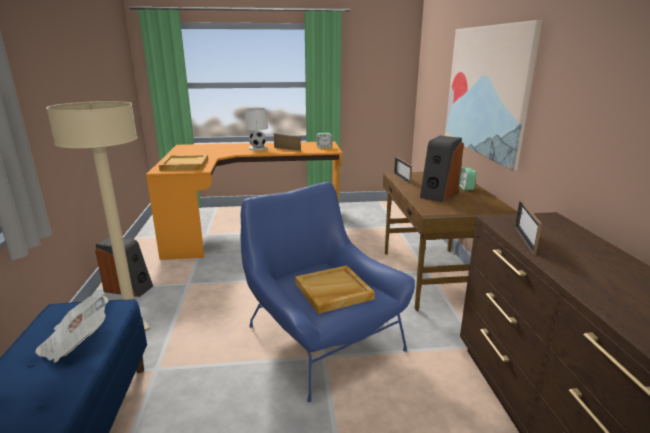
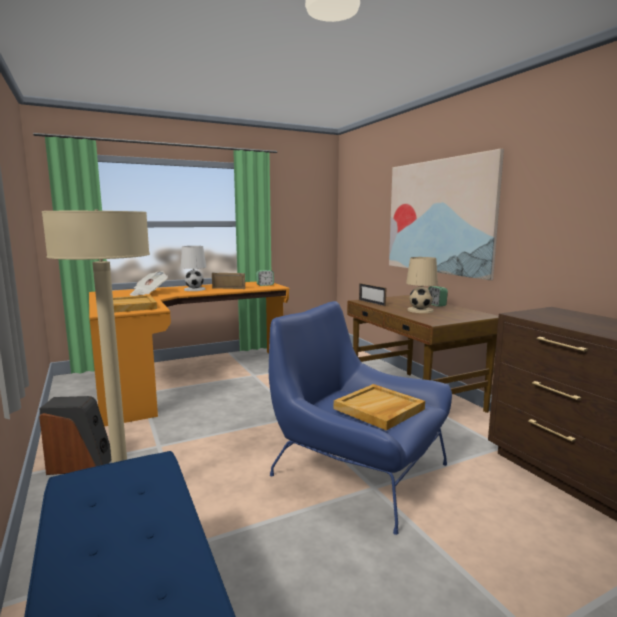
camera: 20 degrees left, 10 degrees down
(76, 343) = (140, 511): newspaper -> newspaper (149, 293)
(438, 193) = (420, 310): speaker -> beige table lamp
(524, 239) = (563, 323): picture frame -> none

